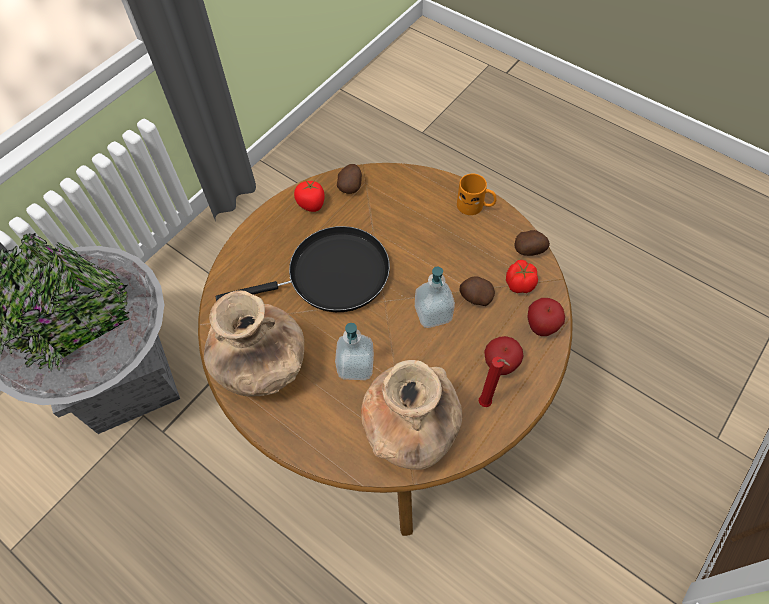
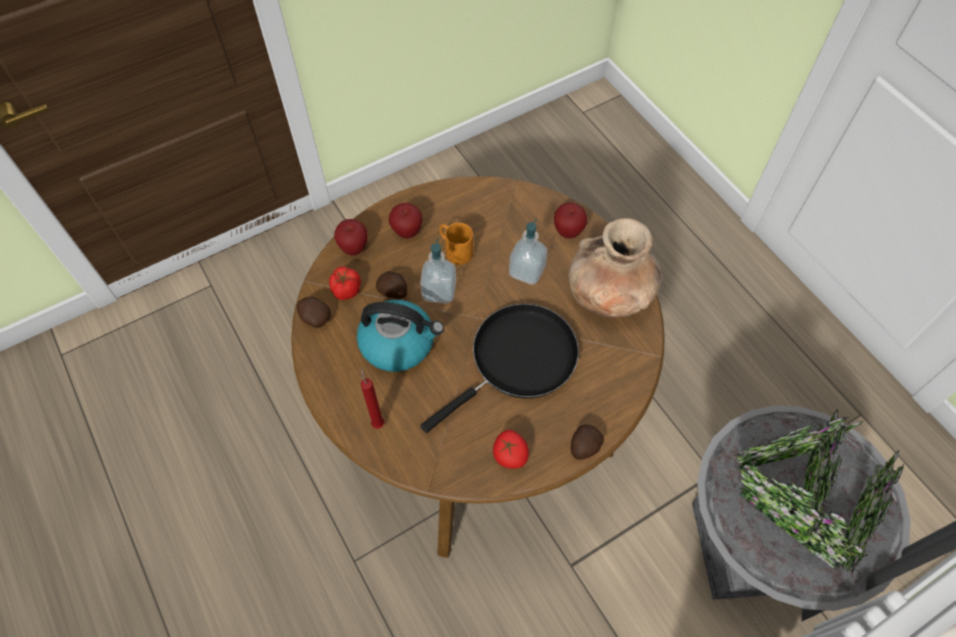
camera: 160 degrees left, 0 degrees up
(327, 431) = (568, 231): none -> apple
(331, 275) = (518, 360): black frying pan -> black frying pan turned 135 degrees clockwise
(351, 186) = (455, 463): potato -> potato (583, 447)
(410, 430) = (502, 211): brown vase -> none
(443, 254) = (399, 343): none -> kettle
(475, 206) = (335, 384): orange mug -> orange mug (454, 250)
(486, 404) = (435, 209): red candle -> red candle (377, 422)

